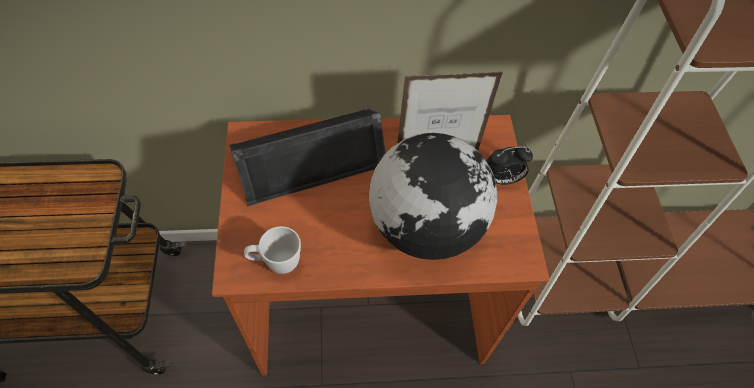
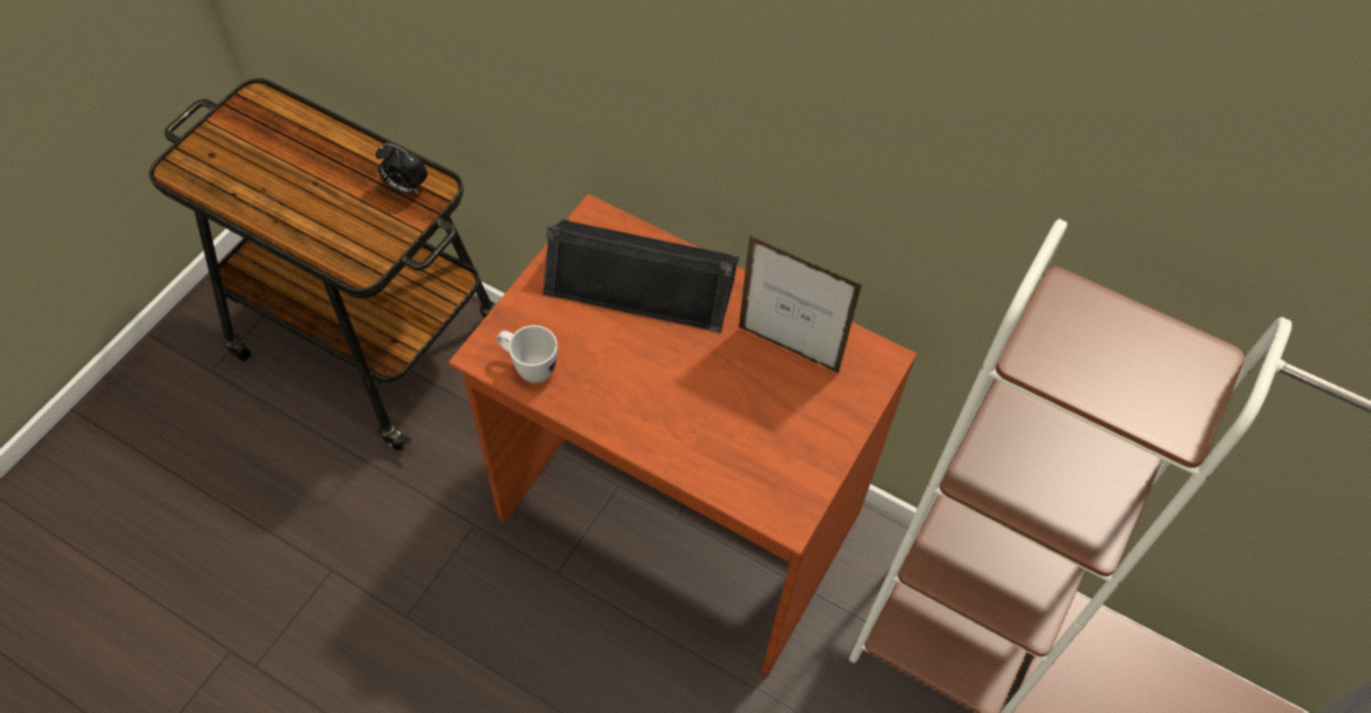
camera: 35 degrees right, 0 degrees up
(425, 225) = (710, 418): globe -> none
(502, 179) = (840, 420): alarm clock -> alarm clock (405, 187)

